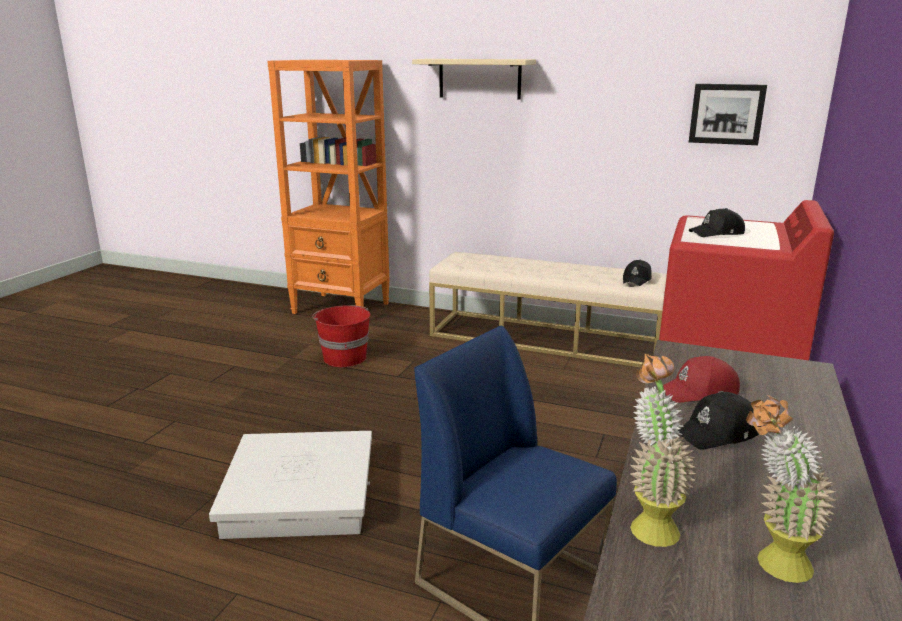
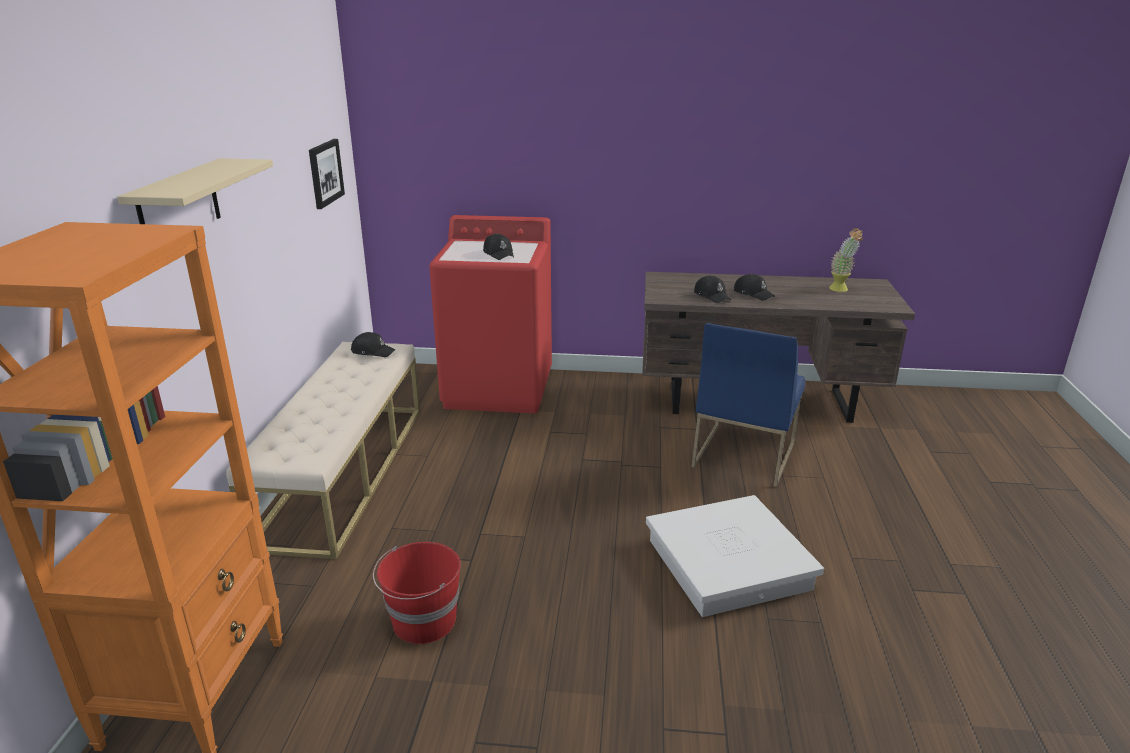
camera: 105 degrees left, 5 degrees up
(648, 523) = (841, 305): potted plant -> none
(699, 392) = (712, 295): red cap -> black cap

